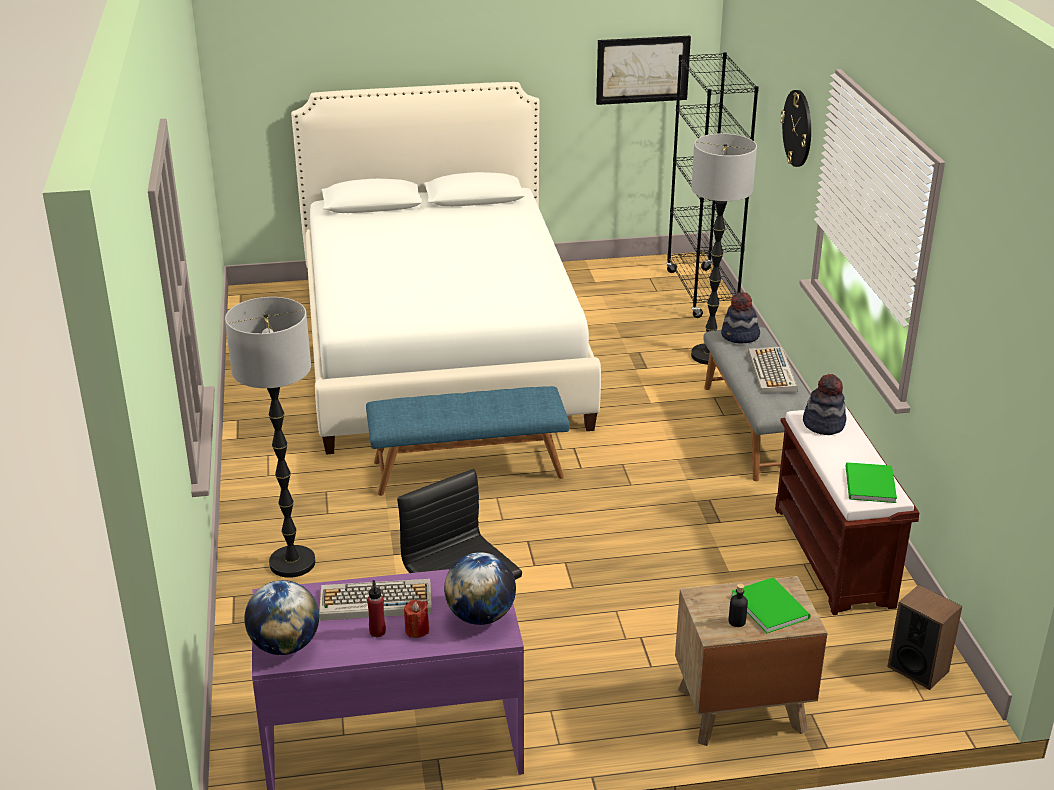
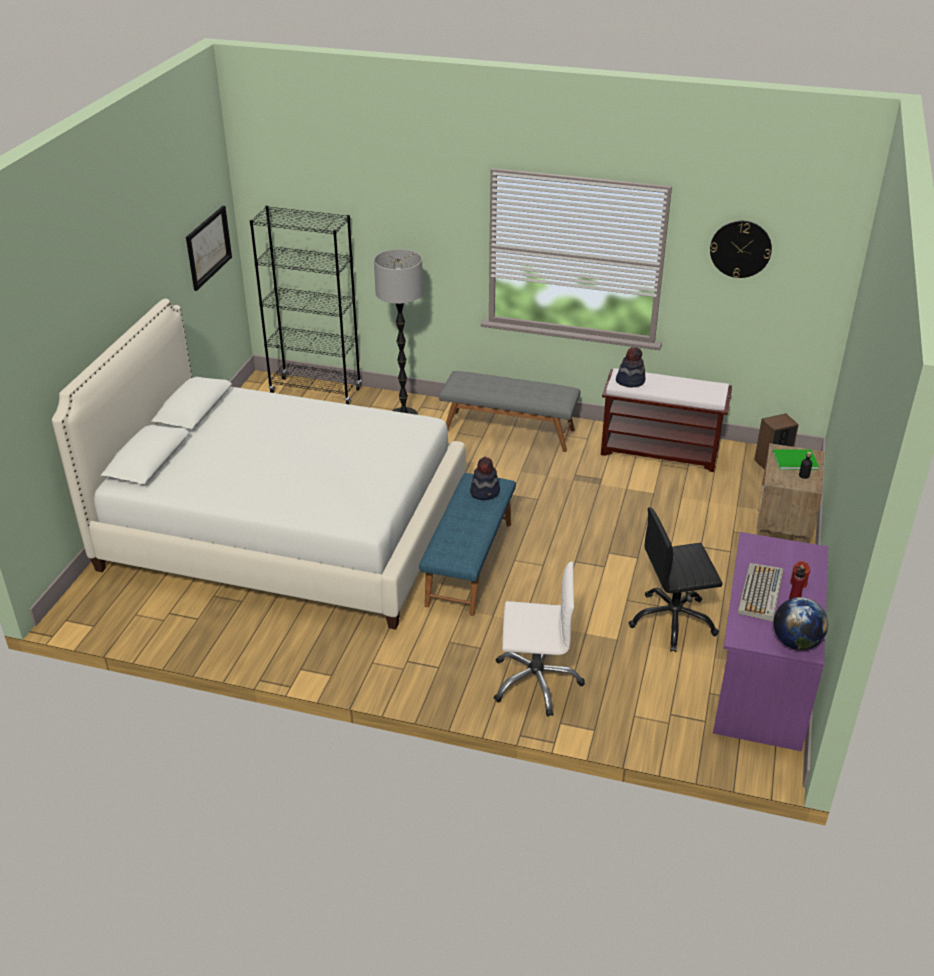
camera: 65 degrees left, 5 degrees up
(292, 563) = (535, 681): floor lamp -> white office chair
(480, 616) = (793, 554): globe -> none
(740, 336) = (464, 382): hat -> hat (485, 492)
(772, 371) = (518, 385): keyboard -> none
(798, 128) = (430, 226): wall clock -> wall clock (740, 249)
(868, 485) = (703, 389): green book -> none

